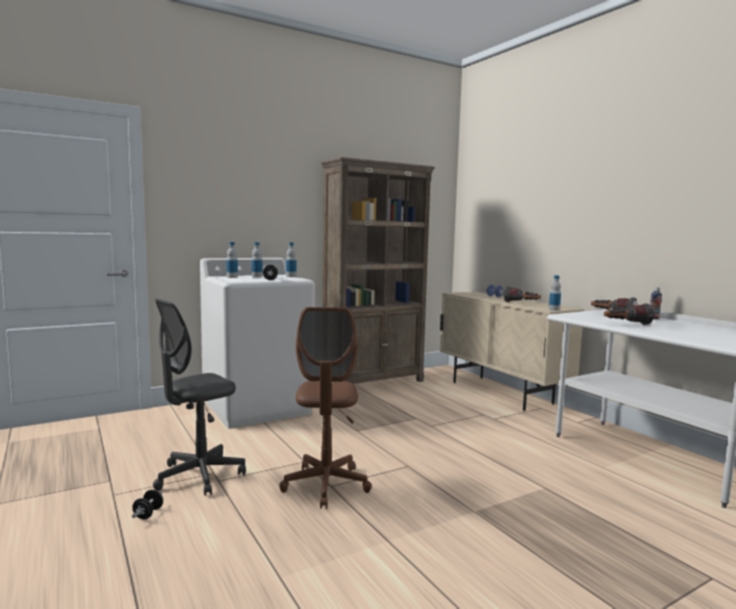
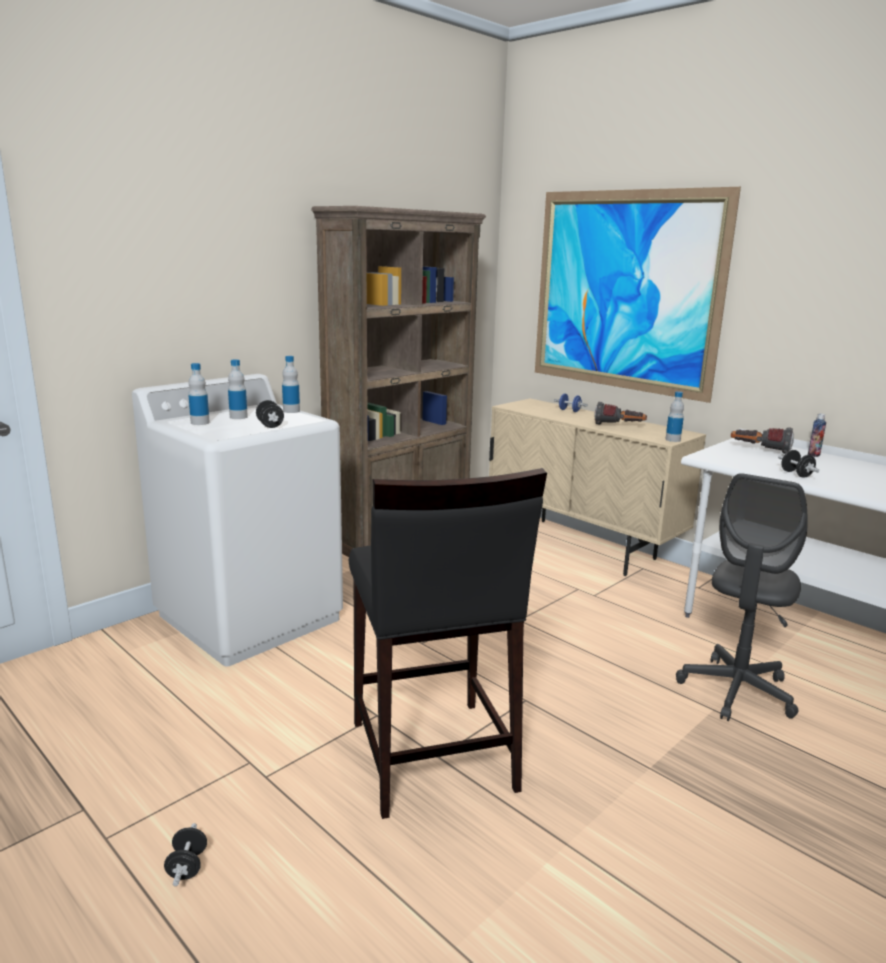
camera: 15 degrees left, 10 degrees up
(199, 476) = (230, 772): grey office chair -> grey office chair (736, 691)
(326, 485) = (431, 757): brown office chair -> black stool
(530, 214) = (624, 291): none -> picture
(626, 324) = (796, 474): flashlight -> black dumbbell

